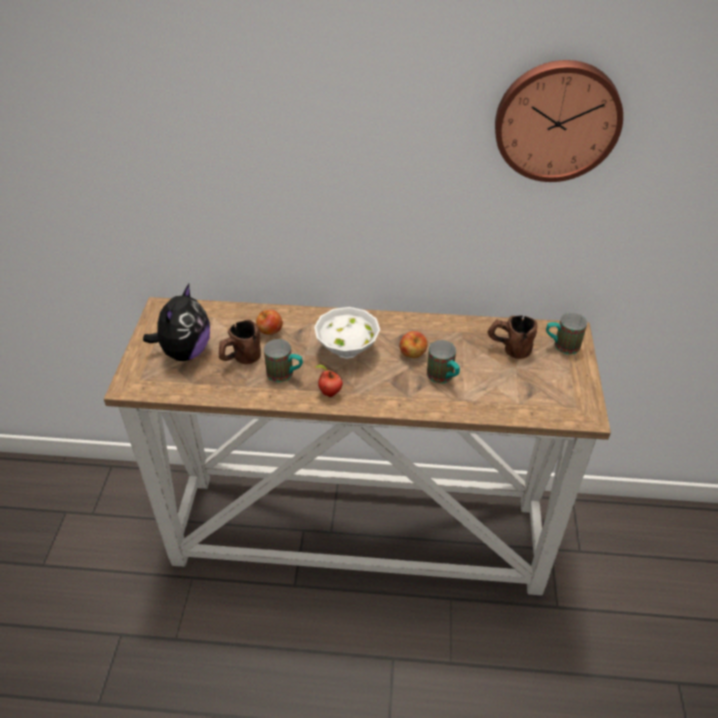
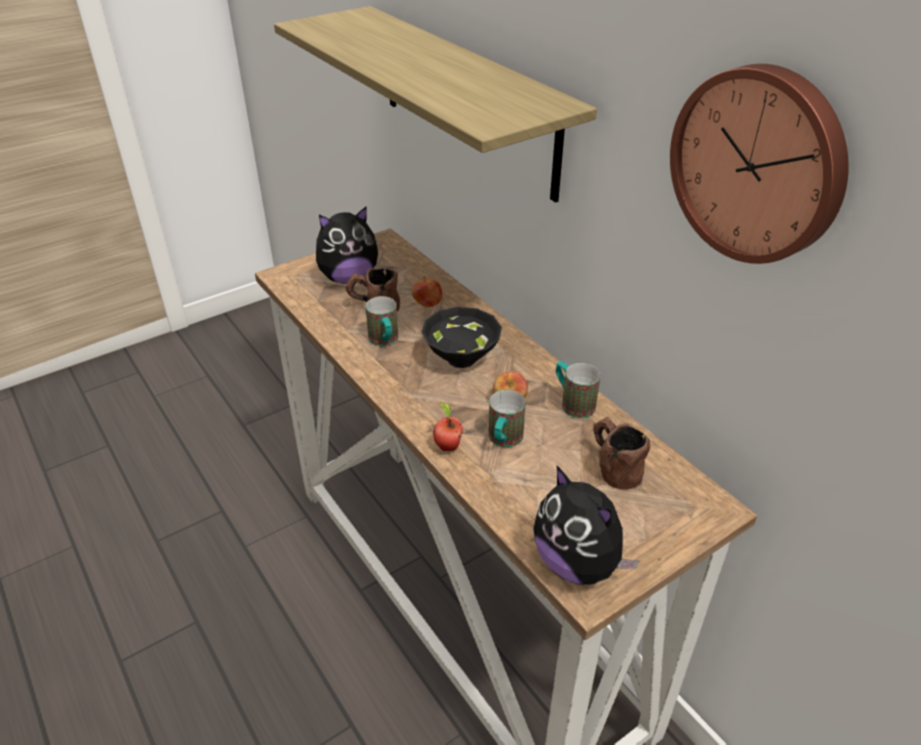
camera: 50 degrees right, 5 degrees down
(243, 156) = (466, 100): none -> shelf
(329, 393) = (391, 378): apple -> apple (447, 446)
(345, 350) = (460, 357): white bowl -> black bowl
(561, 346) = (677, 509): mug -> mug (572, 403)
(565, 407) = (578, 563): none -> plush toy

